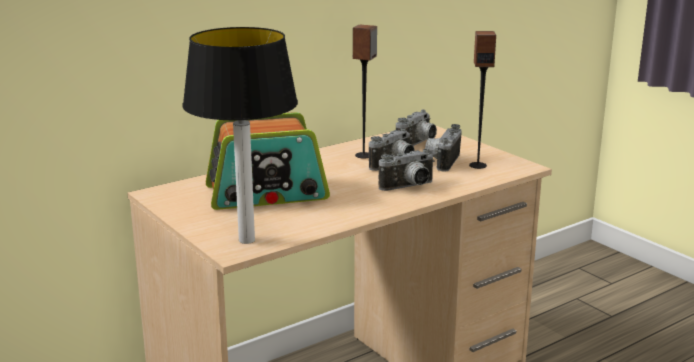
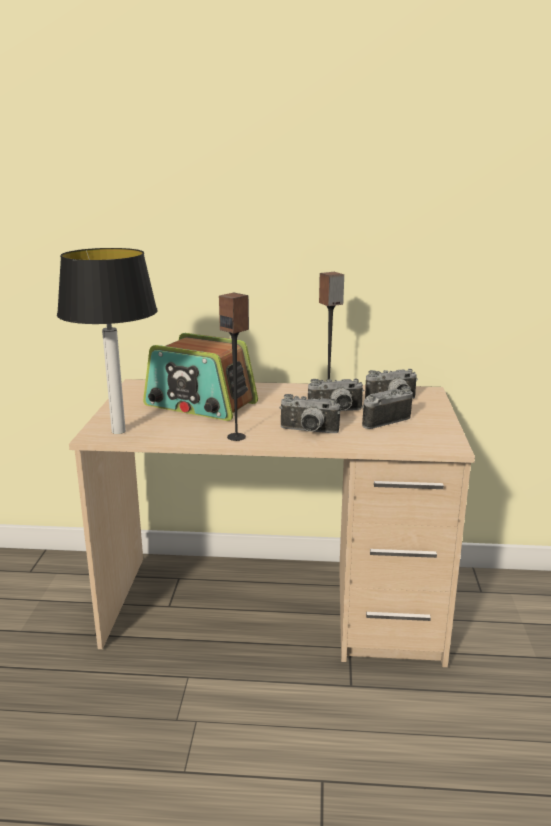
camera: 40 degrees right, 0 degrees up
(477, 165) = (407, 432): speaker -> speaker (236, 437)

